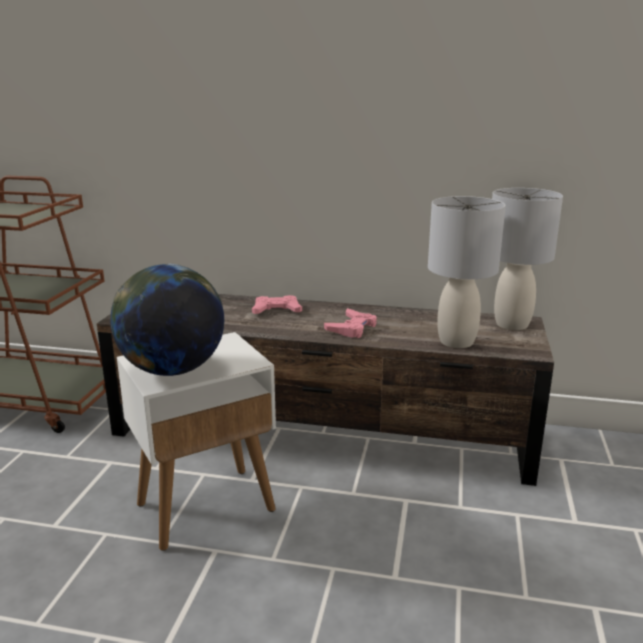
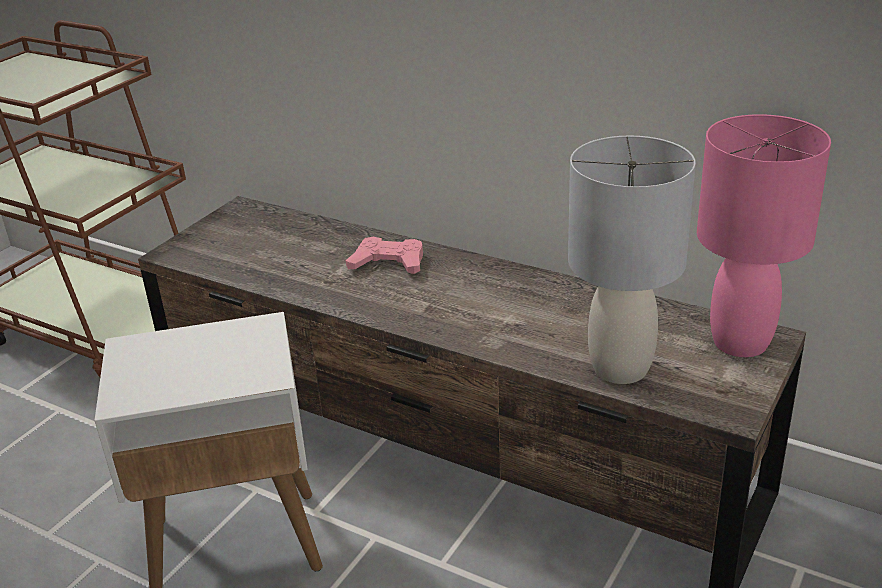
camera: 20 degrees right, 10 degrees up
(173, 370) = (157, 377): globe -> none
(352, 328) = (475, 316): pink game controller -> none
(512, 324) = (740, 343): grey table lamp -> pink table lamp

